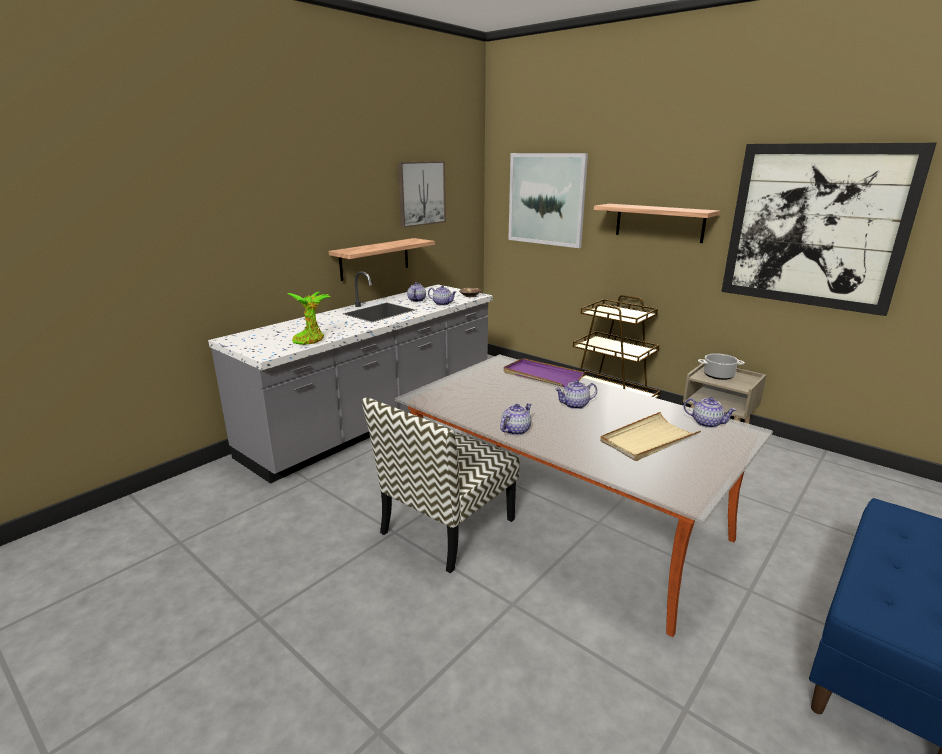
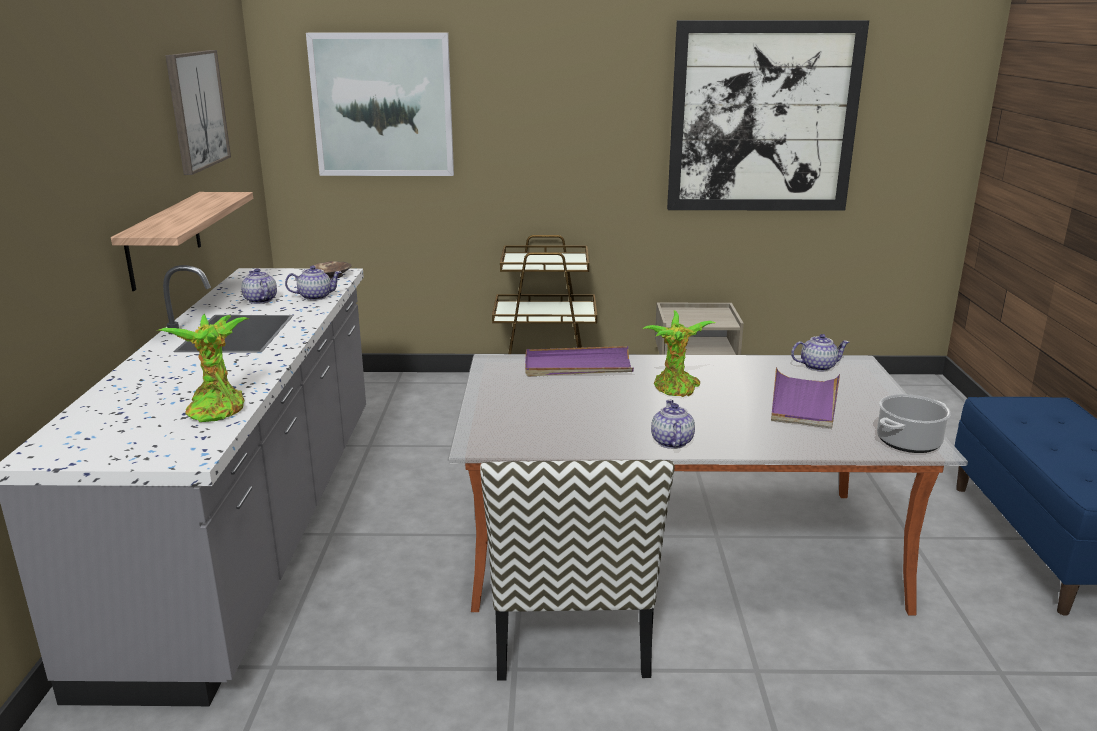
camera: 40 degrees left, 0 degrees up
(575, 405) = (675, 390): teapot -> potted plant
(648, 439) = (803, 402): beige tray -> purple tray
(659, 222) = (572, 128): shelf -> none
(719, 375) = (689, 316): cooking pot -> cooking pot (908, 441)

